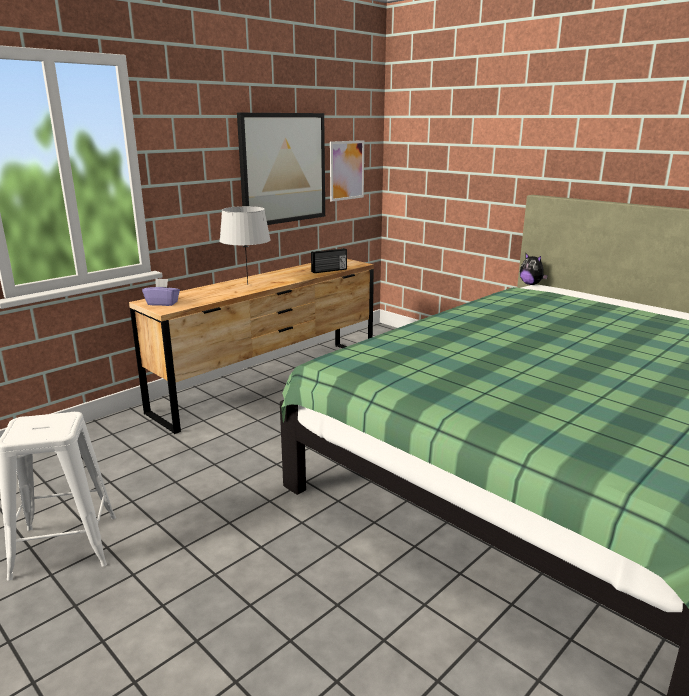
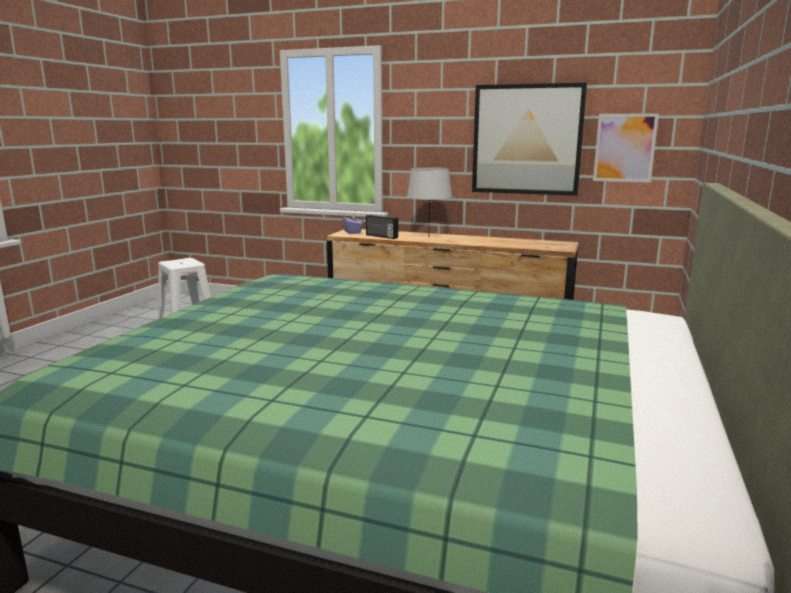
camera: 65 degrees right, 5 degrees down
(329, 270) = (517, 245): radio -> radio (381, 236)
(531, 284) = (669, 314): plush toy -> none

